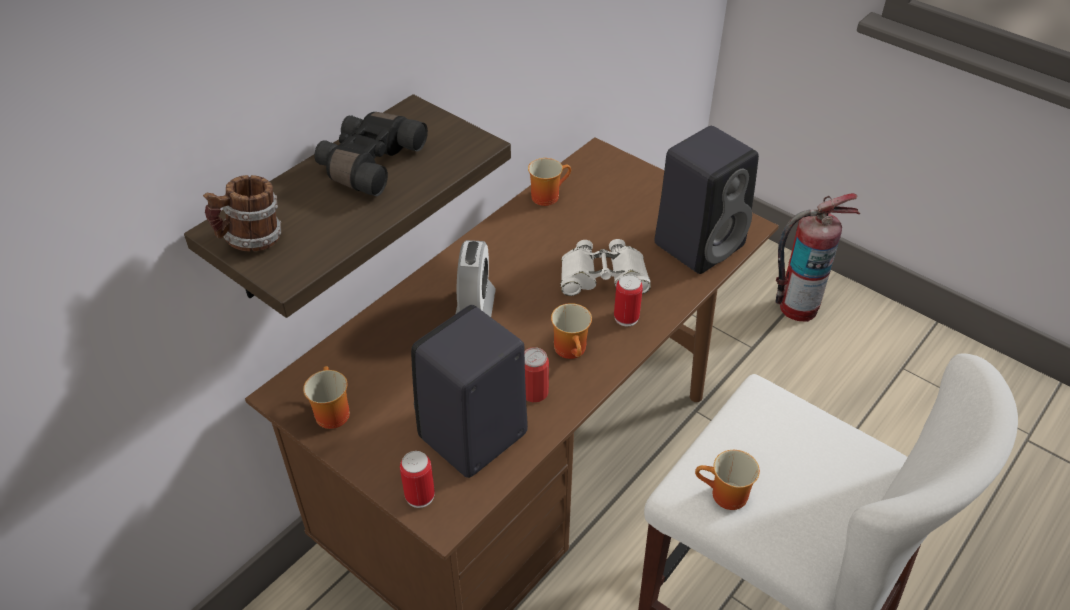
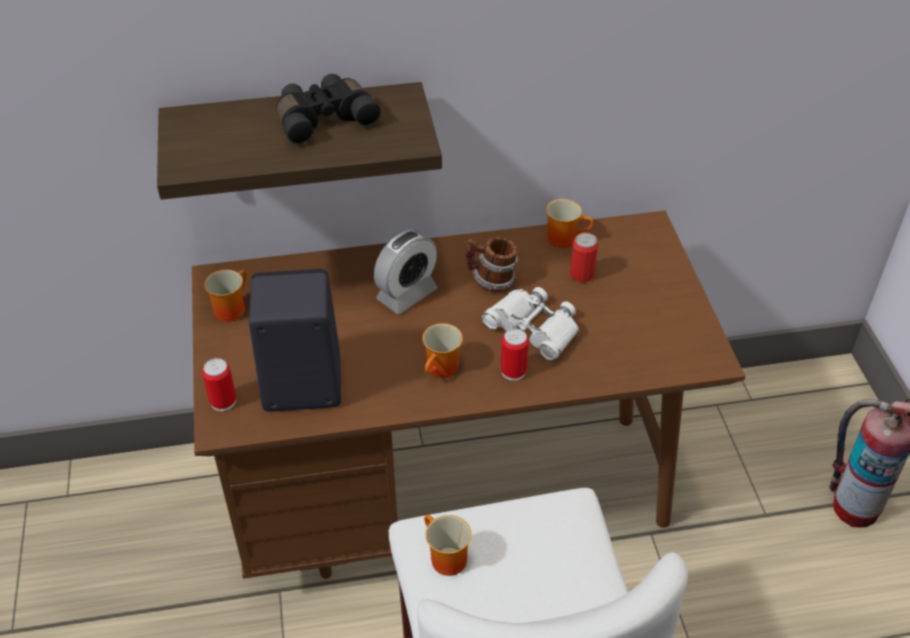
camera: 40 degrees right, 0 degrees up
(251, 240) = (188, 134): mug -> mug (491, 281)
(534, 392) = (378, 382): can -> can (582, 274)
(700, 243) = (650, 349): black speaker -> none

